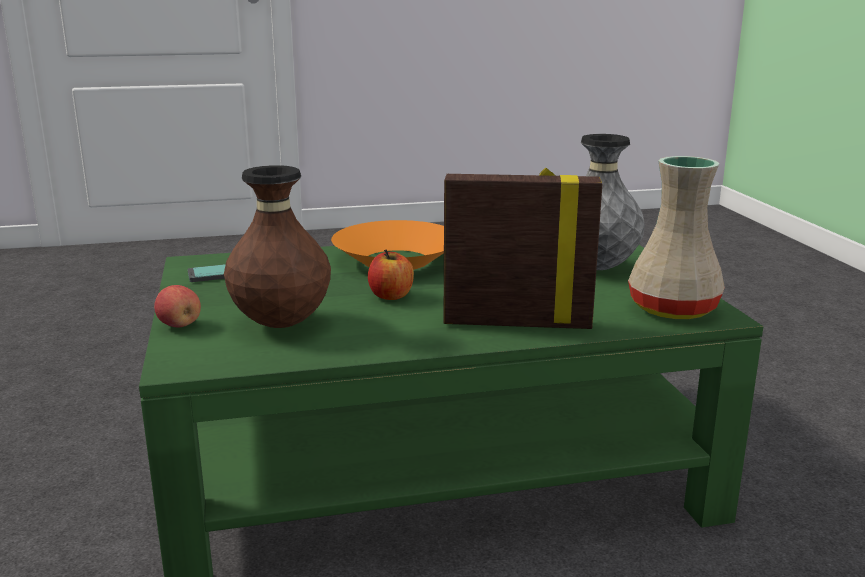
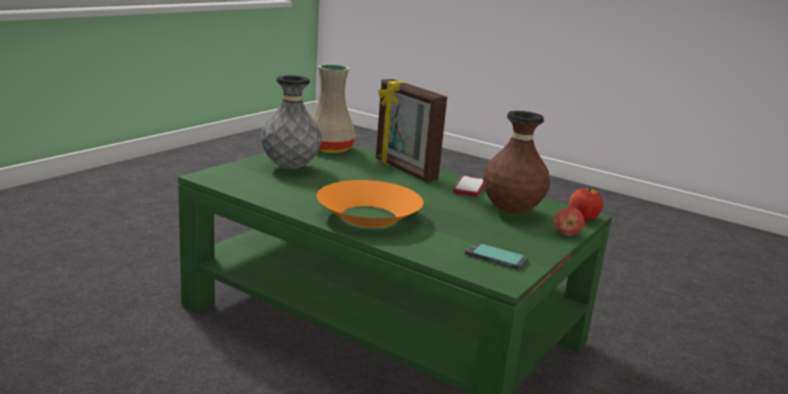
camera: 135 degrees left, 0 degrees up
(390, 335) = (469, 188): none -> phone
(391, 296) = (427, 200): apple -> apple (582, 218)

